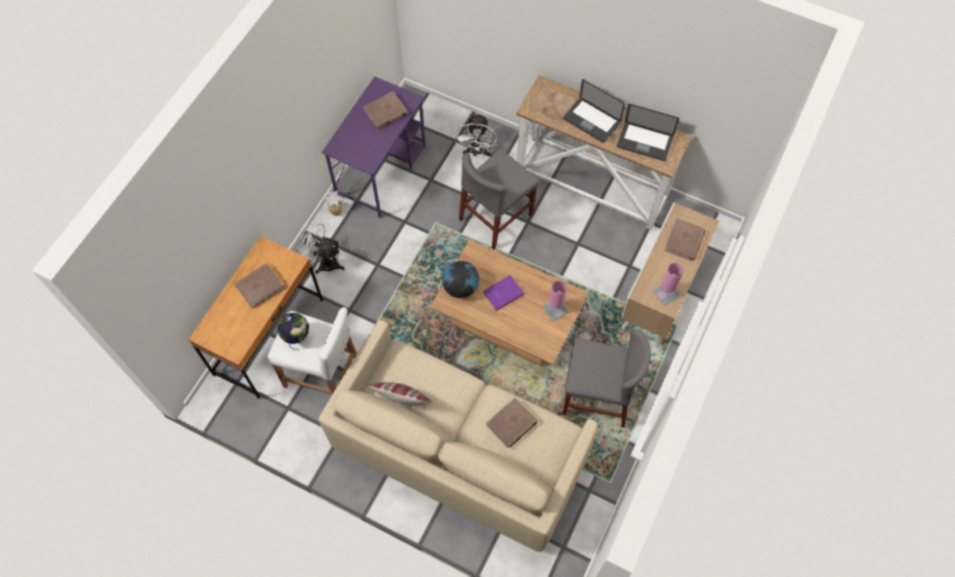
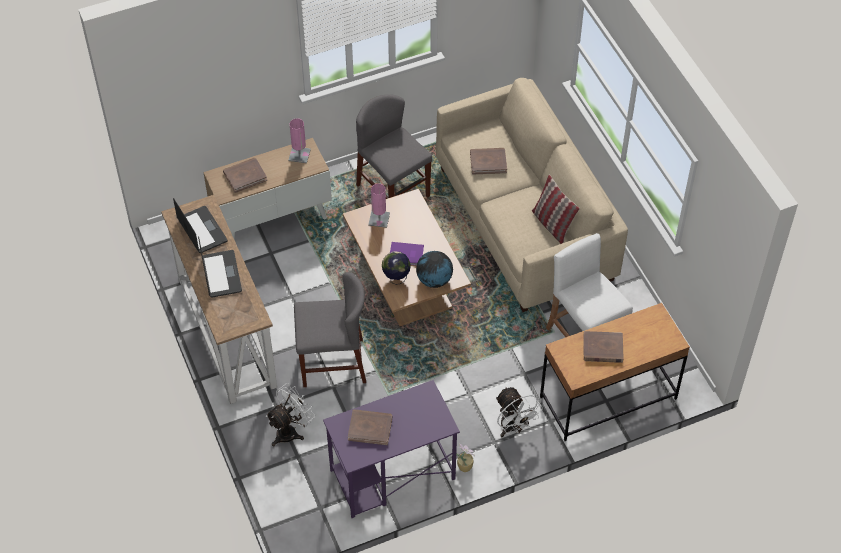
camera: 140 degrees left, 10 degrees down
(297, 337) = (599, 301): globe -> globe (396, 279)

